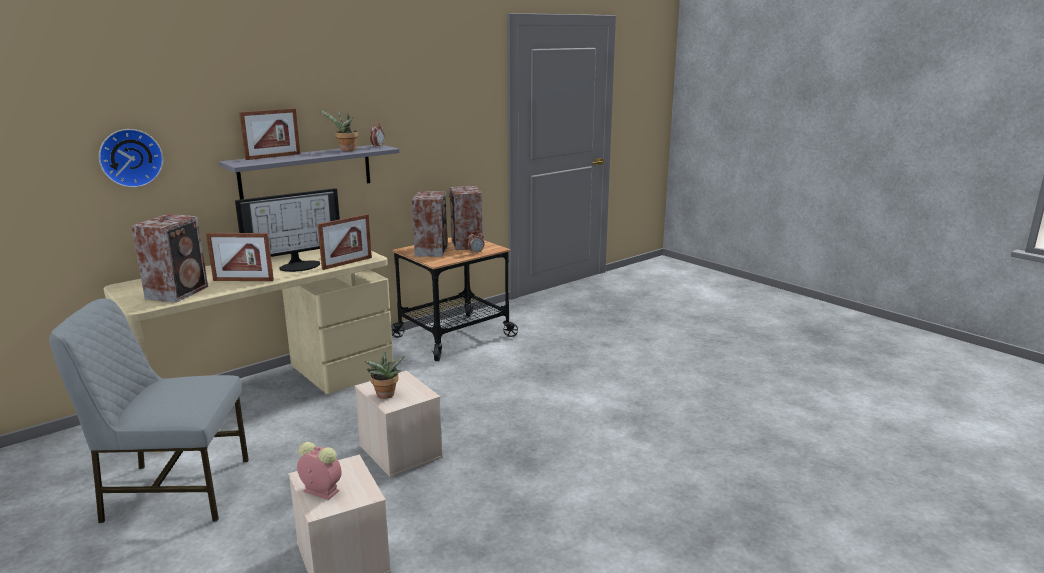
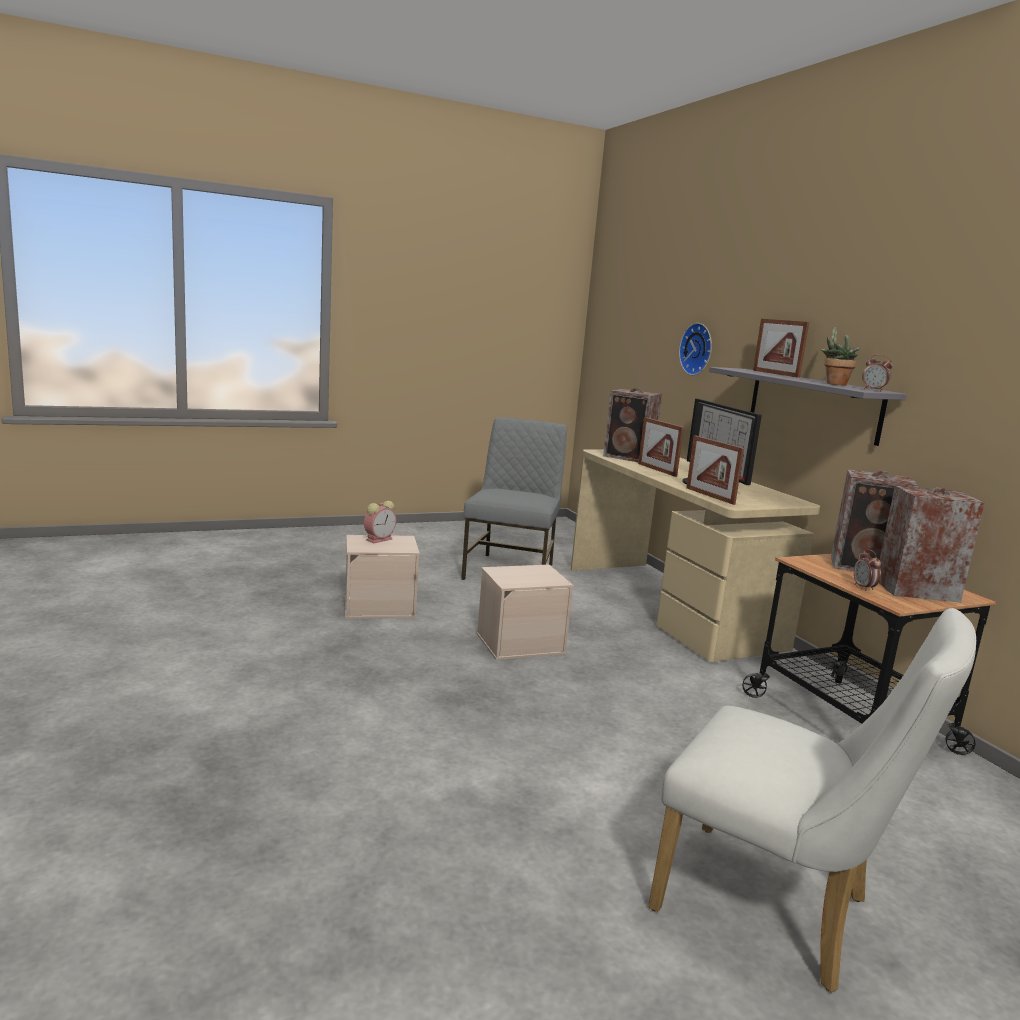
camera: 105 degrees right, 5 degrees down
(243, 280) = (657, 470): picture frame -> picture frame turned 45 degrees counterclockwise
(385, 396) = (517, 570): potted plant -> none
(640, 357) = (777, 911): none -> white chair

